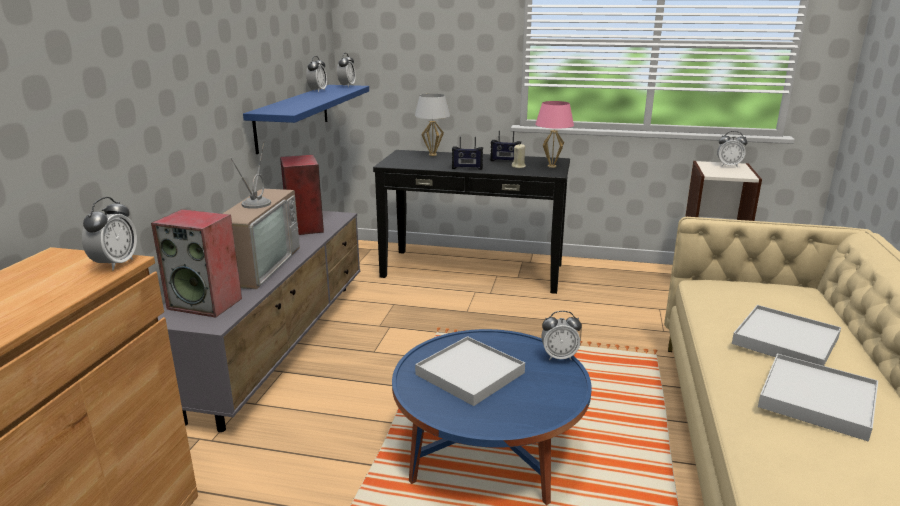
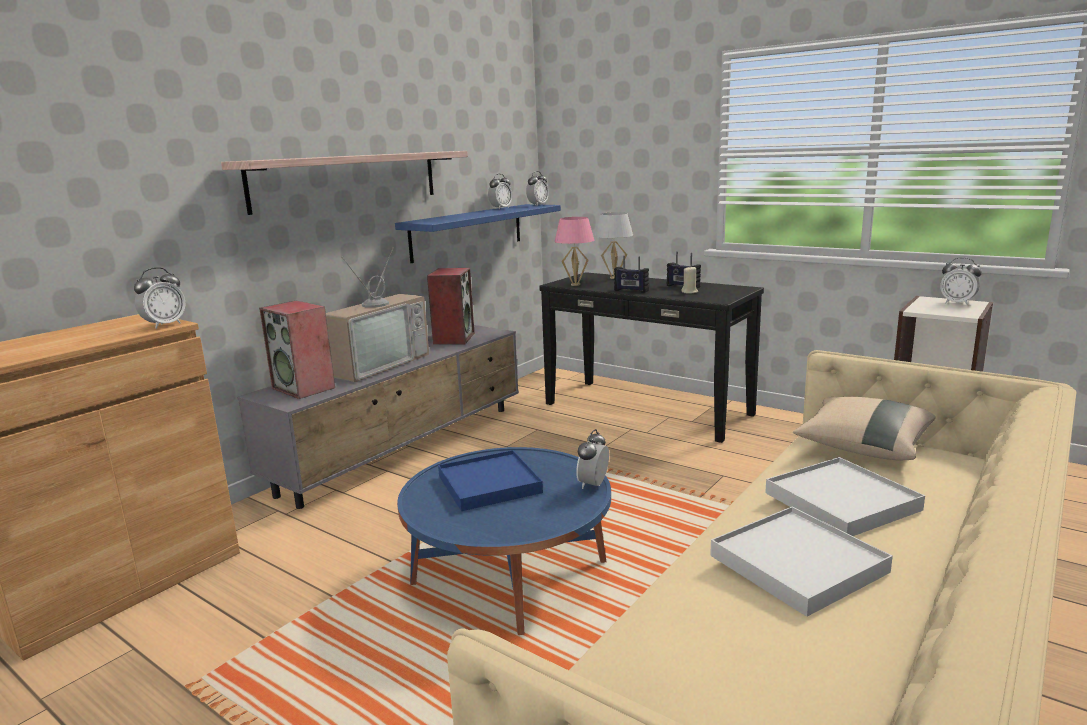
camera: 25 degrees right, 5 degrees down
(206, 70) = (348, 180): none -> shelf
(470, 374) = (489, 484): white tray -> blue tray
(551, 166) = (728, 293): pink table lamp -> pink table lamp (575, 284)
(559, 357) = (593, 484): alarm clock -> alarm clock turned 90 degrees clockwise
(743, 291) = (863, 446): none -> beige pillow

